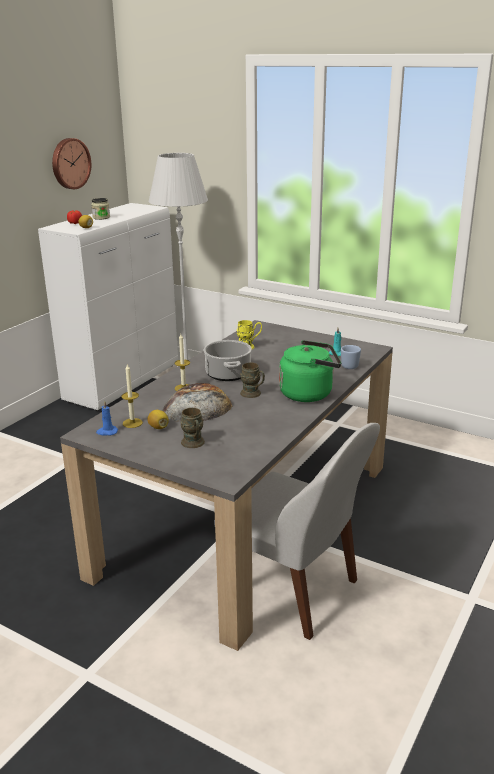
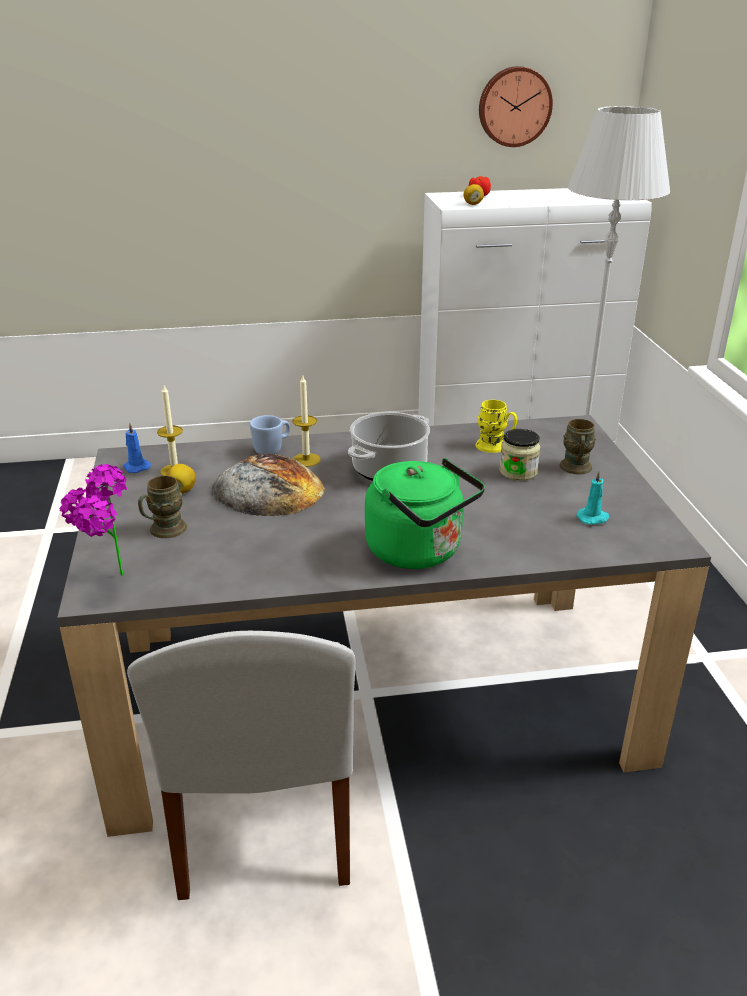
camera: 50 degrees right, 5 degrees up
(101, 217) = (526, 196): jar -> jar (518, 472)
(220, 472) = (107, 581): none -> potted plant
(253, 394) = (354, 512): brown mug -> brown mug (576, 469)
(349, 365) = (568, 545): blue mug -> blue mug (272, 449)

